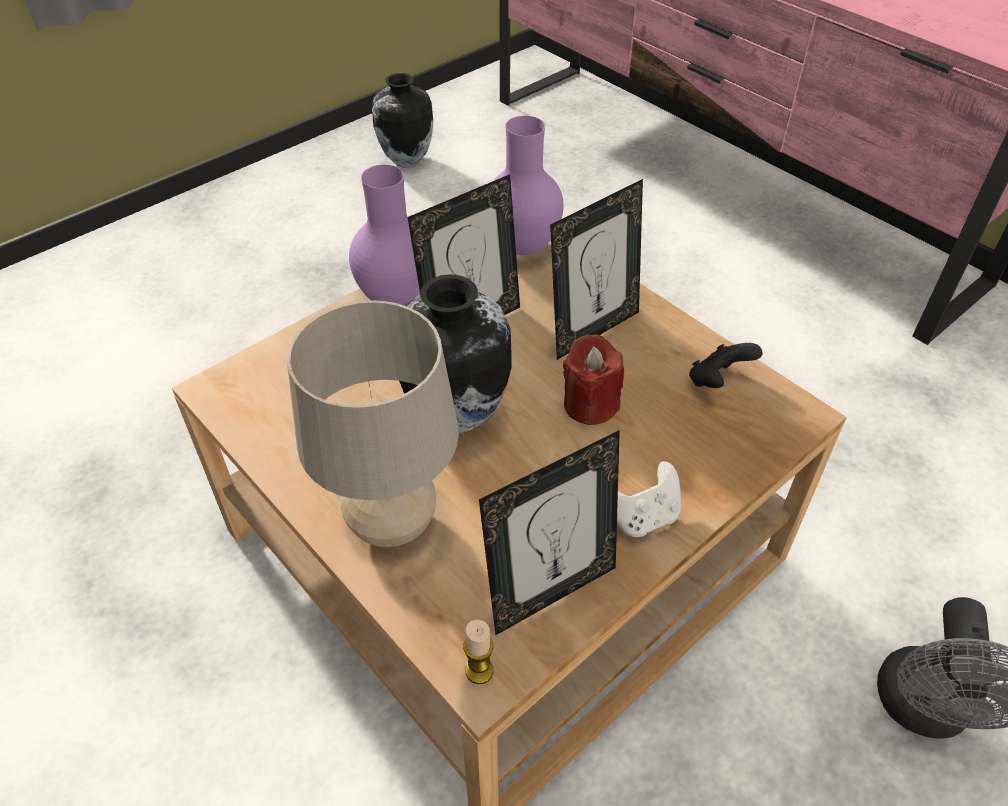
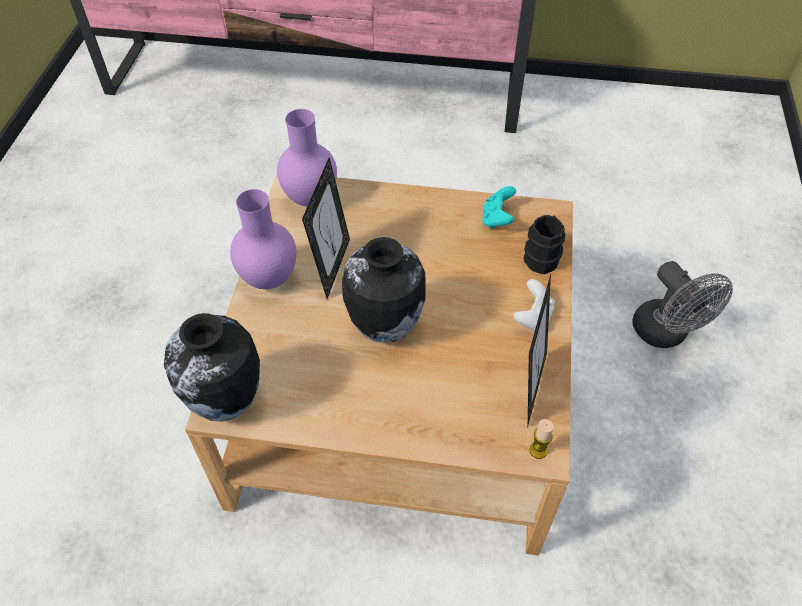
camera: 40 degrees left, 5 degrees up
(392, 524) = (416, 411): beige table lamp -> none
(406, 161) = (77, 177): vase -> vase (226, 404)
(590, 404) = (448, 273): red candle -> none
(592, 330) = (405, 228): picture frame -> none
(717, 381) = (497, 219): black game controller -> turquoise game controller
(733, 455) = (542, 256): none -> black mug

